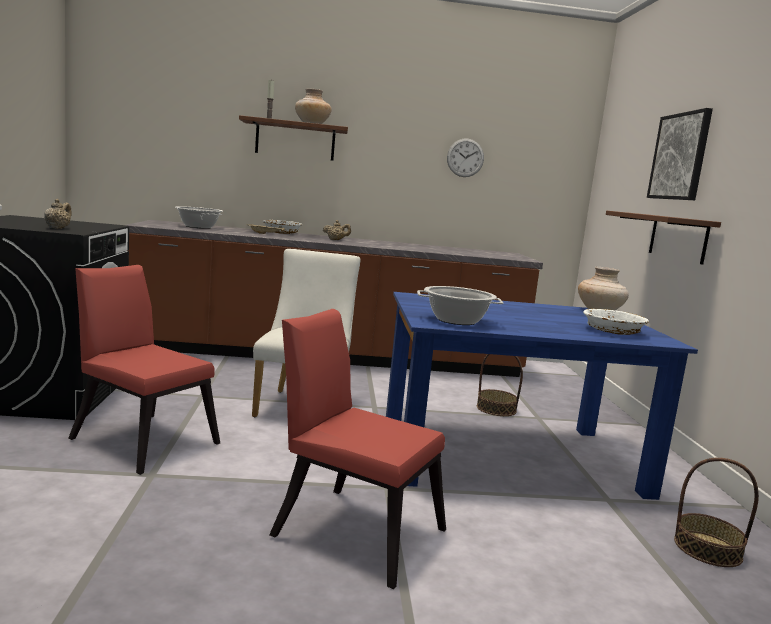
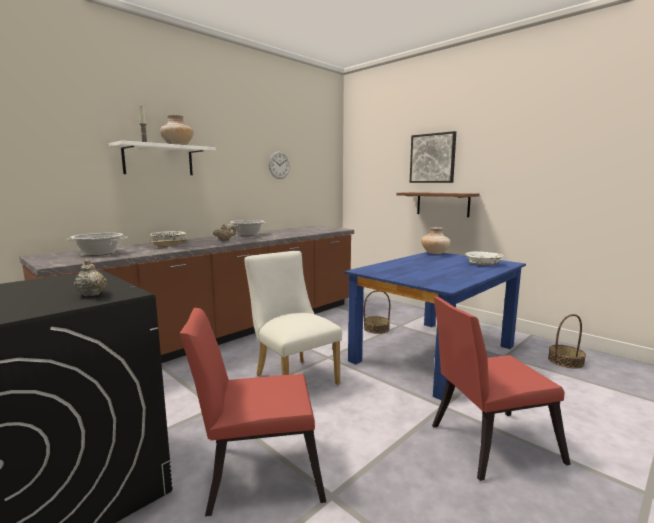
camera: 40 degrees left, 0 degrees up
(295, 140) = (158, 160): brown shelf -> white shelf
(456, 320) = (441, 281): cooking pot -> cooking pot (247, 235)

